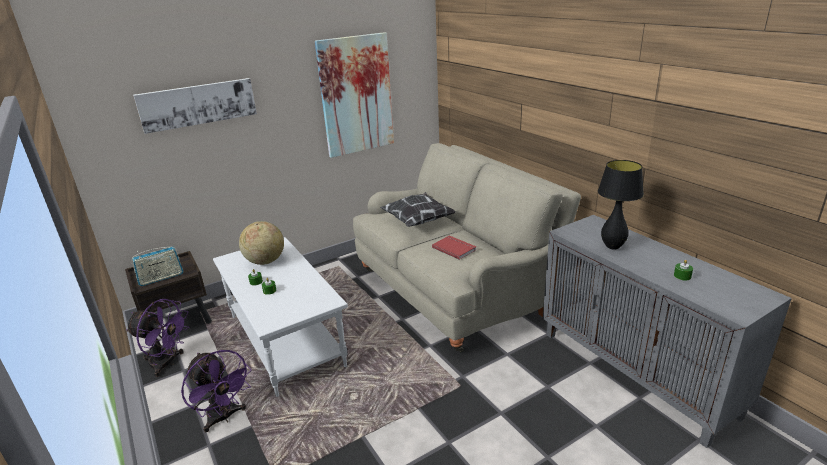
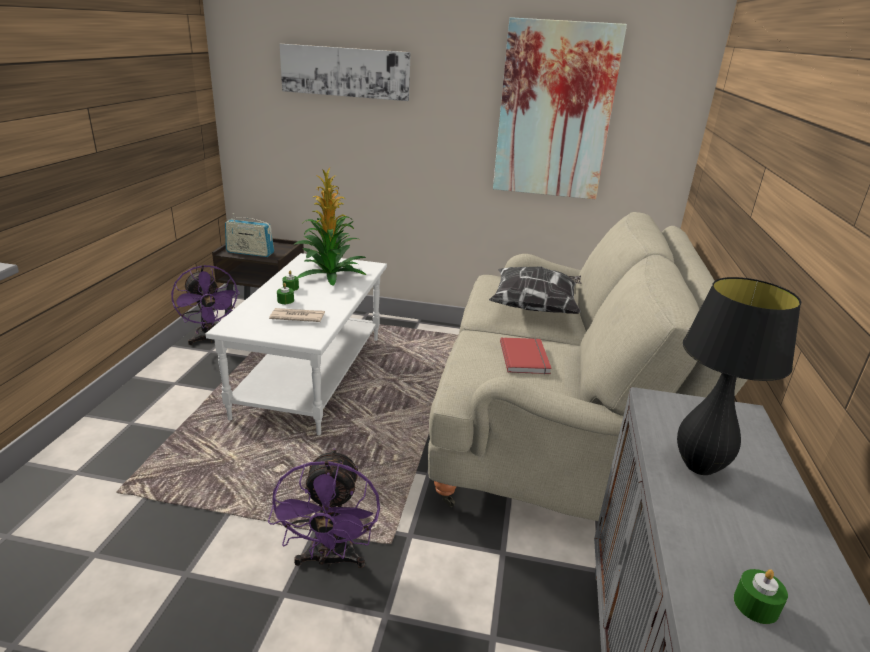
camera: 40 degrees right, 0 degrees up
(224, 417) = (172, 409): purple fan -> purple fan (330, 560)
(265, 261) = (330, 275): globe -> potted plant
(297, 295) = (297, 317): none -> newspaper

